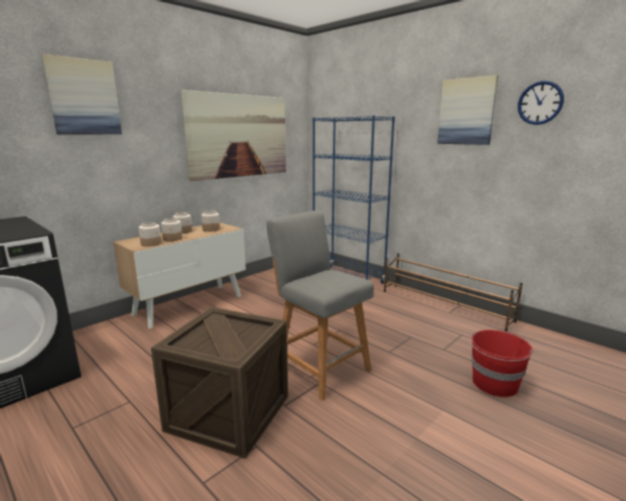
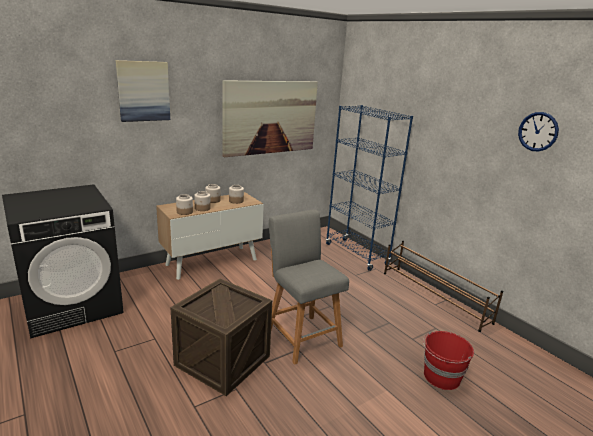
camera: 10 degrees right, 5 degrees up
(466, 111) = (475, 125): picture -> none

